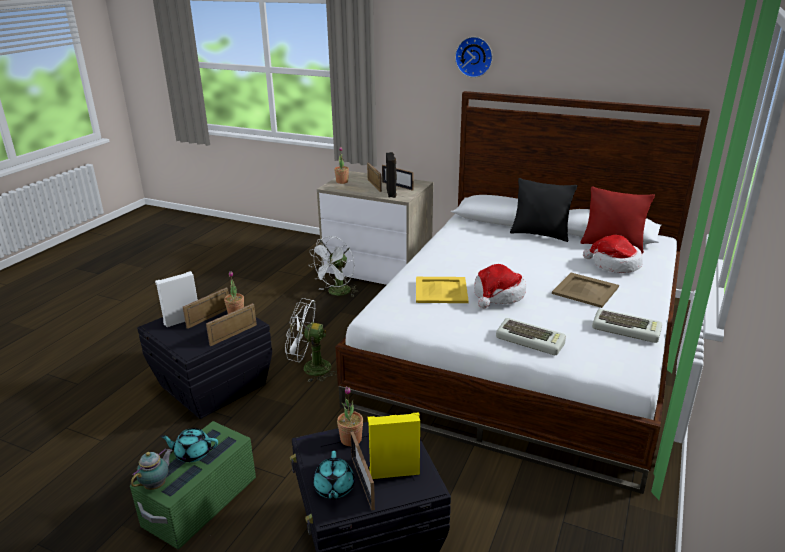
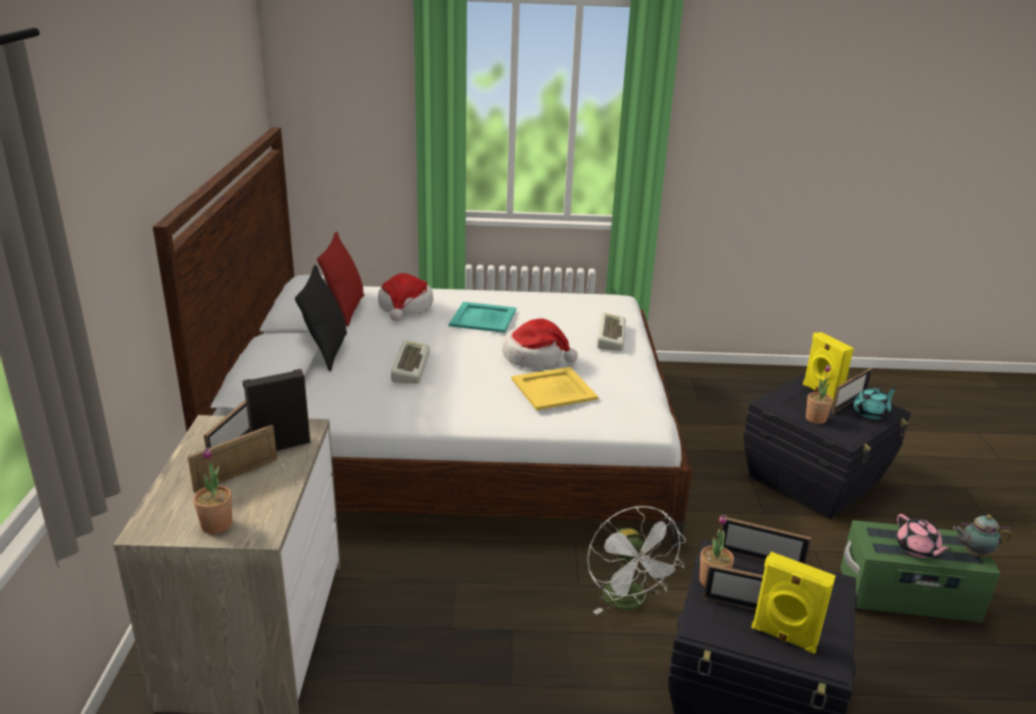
camera: 115 degrees left, 0 degrees up
(182, 320) = (783, 637): white speaker -> yellow speaker
(192, 453) = (917, 549): turquoise teapot -> pink teapot
(337, 293) = (384, 657): white fan -> none
(474, 56) = (134, 157): wall clock -> none
(584, 290) = (483, 318): beige tray -> turquoise tray
(626, 330) = (549, 300): keyboard -> keyboard (409, 367)

